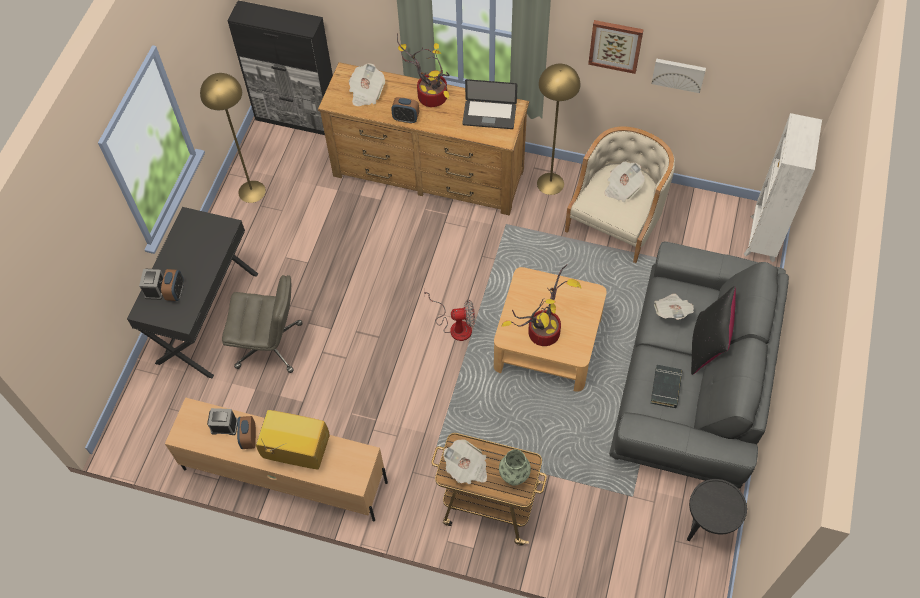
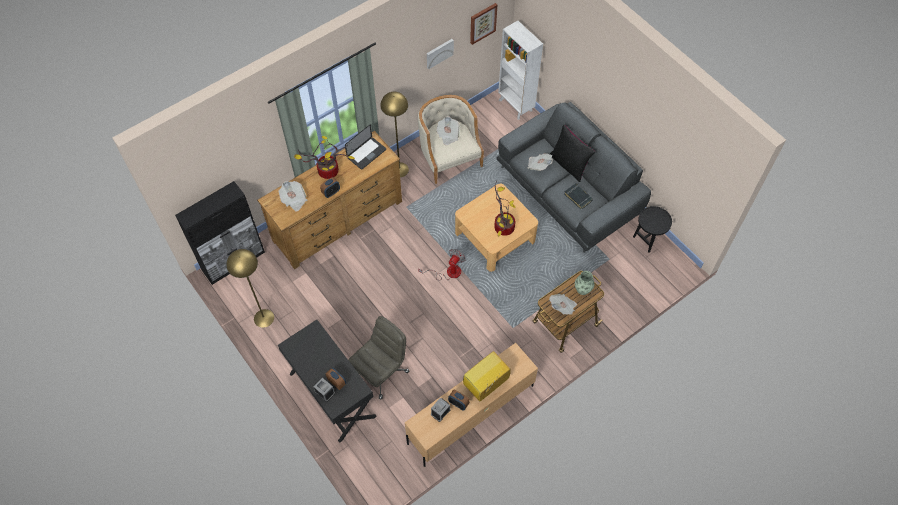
camera: 55 degrees left, 0 degrees up
(615, 45) = (404, 62): picture -> picture (482, 23)

